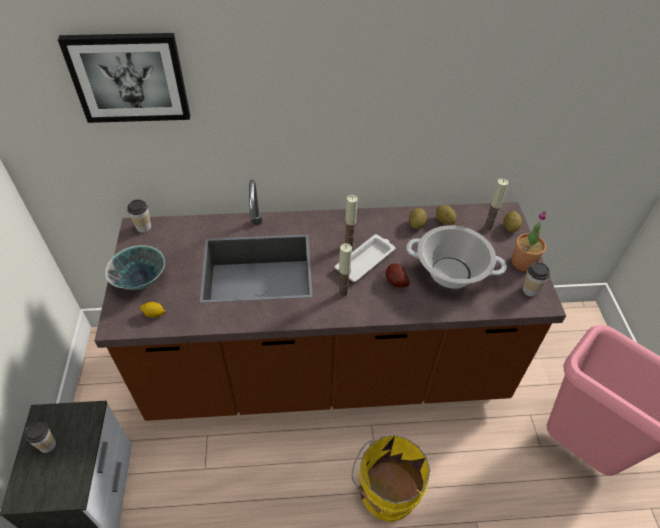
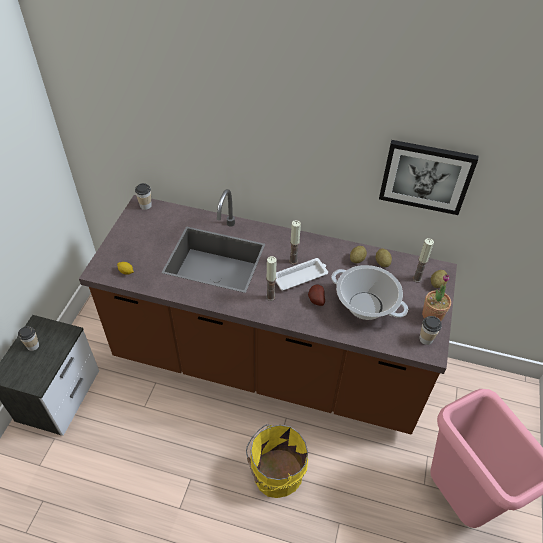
camera: 20 degrees right, 0 degrees up
(129, 77) = (151, 92): picture -> picture (426, 176)
(141, 281) = (127, 245): bowl -> none

